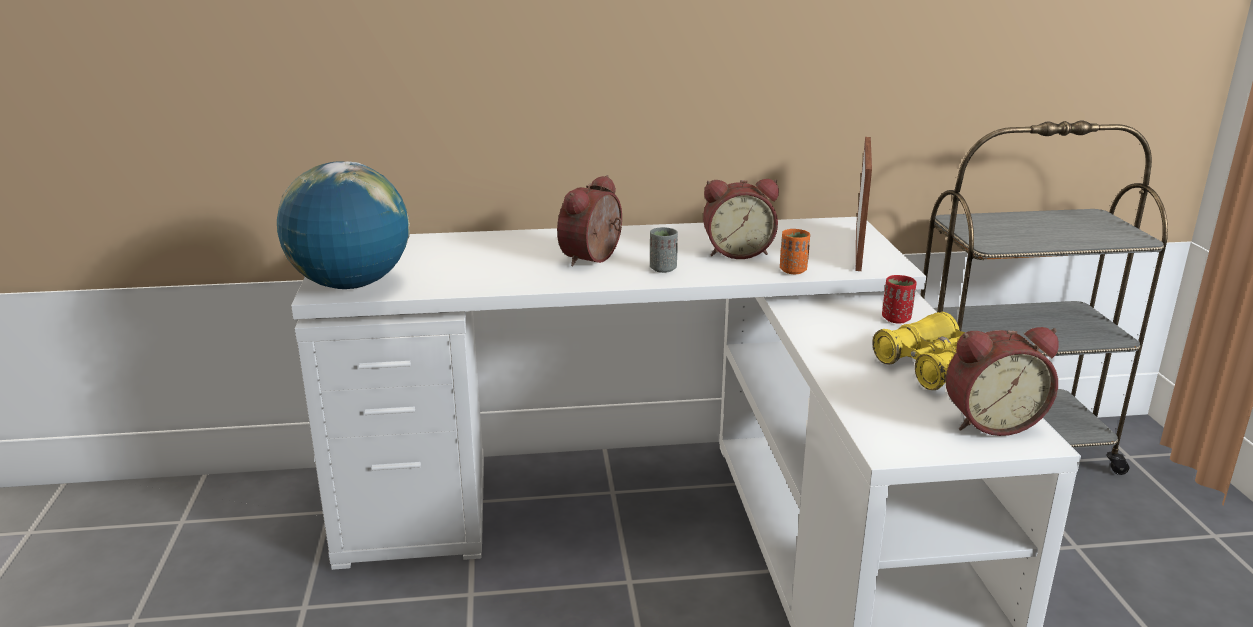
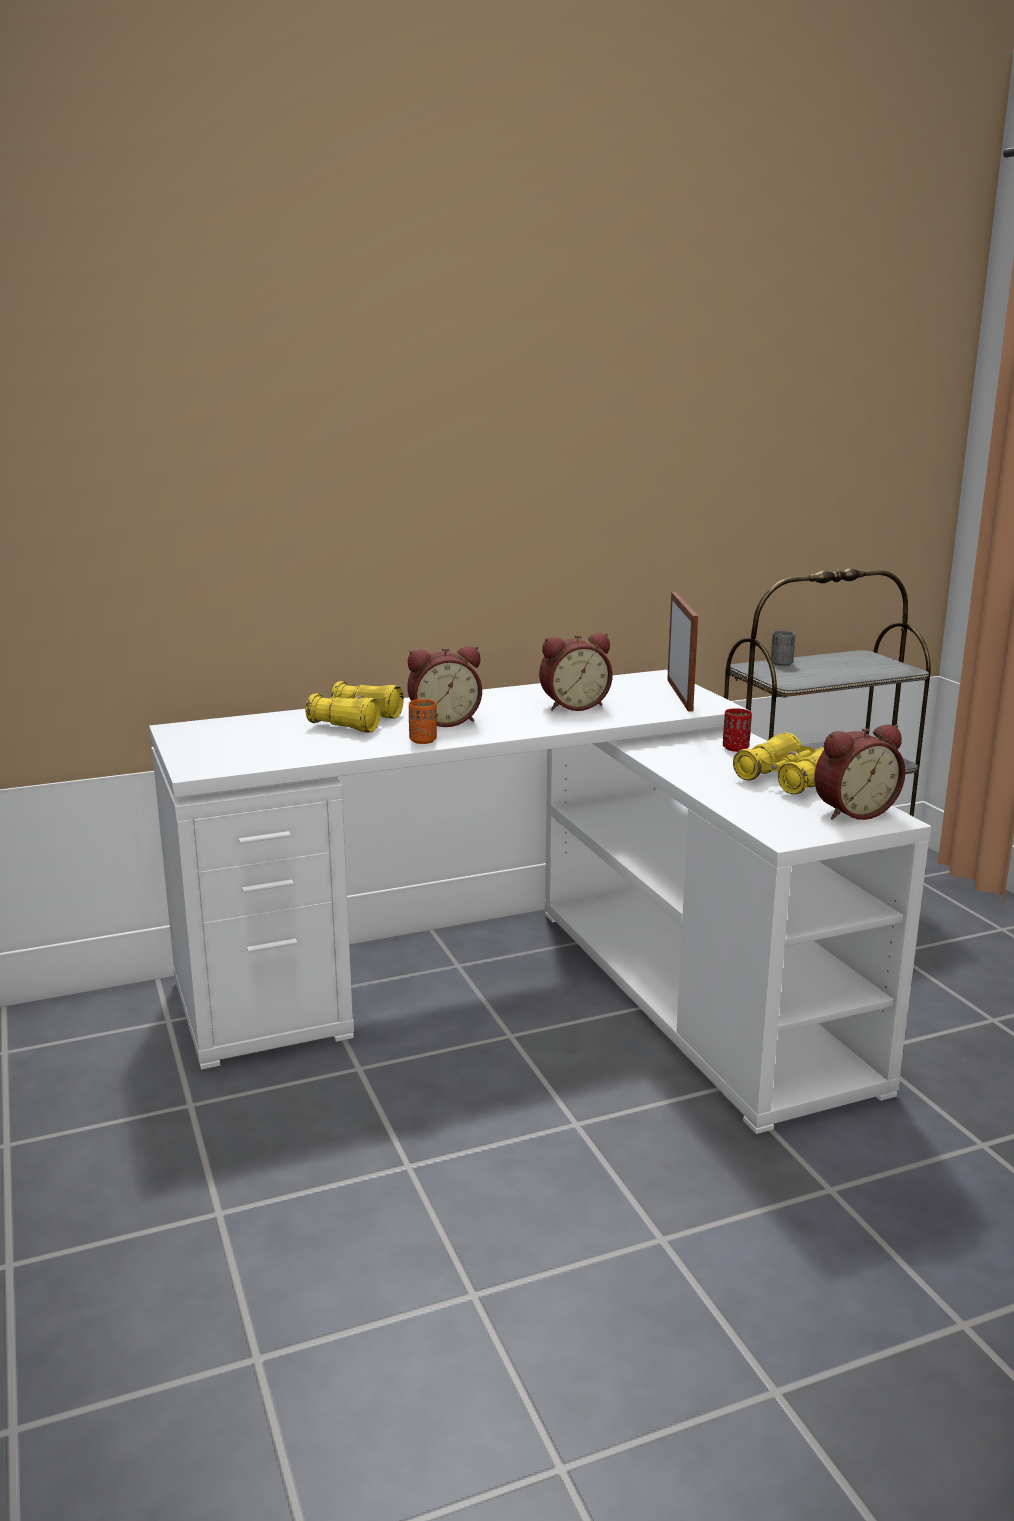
camera: 15 degrees left, 5 degrees down
(351, 285) = (220, 761): globe -> none
(511, 251) = (356, 721): none -> yellow binoculars
(595, 259) = (444, 721): alarm clock -> alarm clock turned 120 degrees counterclockwise
(663, 269) = (514, 724): grey cup -> grey cup (781, 664)
(793, 270) = (633, 715): orange cup -> orange cup (423, 740)

